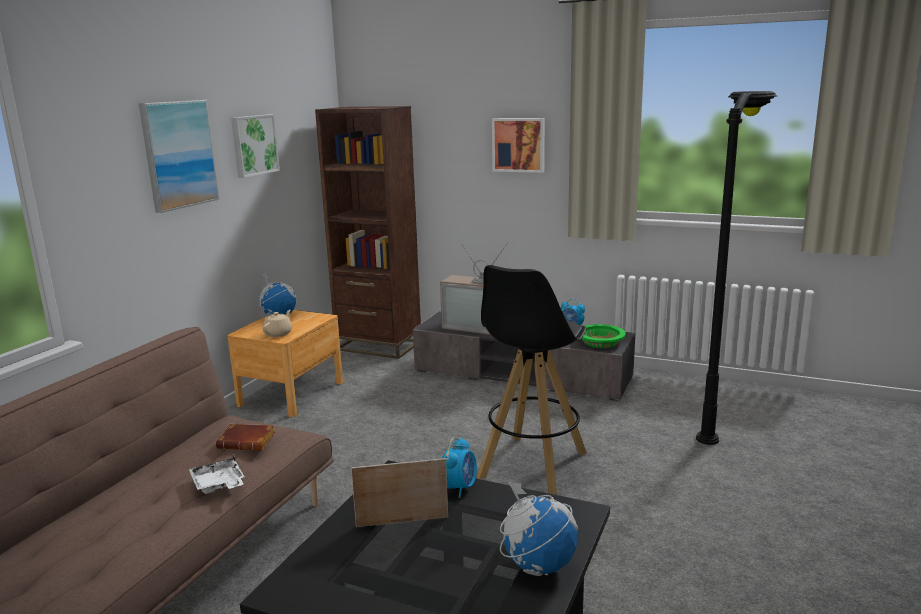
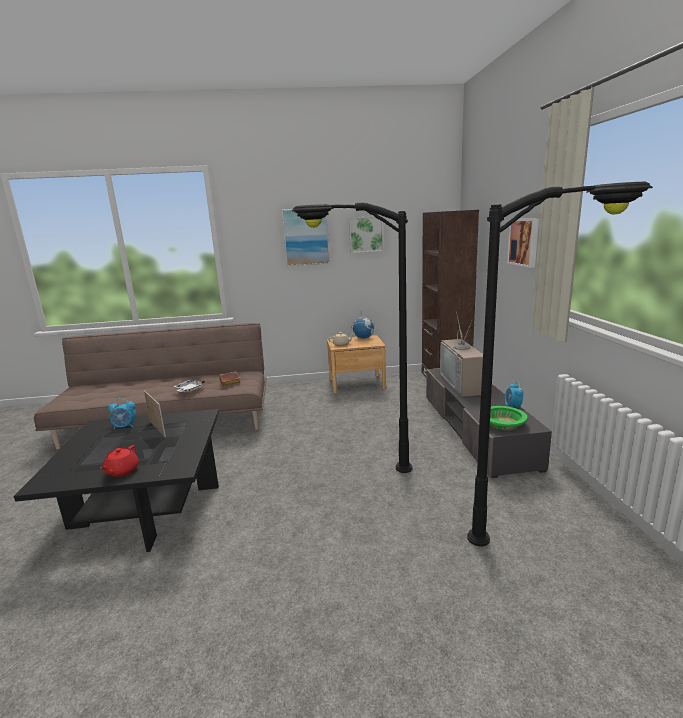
camera: 60 degrees right, 0 degrees up
(460, 487) = (196, 431): alarm clock -> alarm clock (125, 427)
(532, 465) = (351, 472): black stool -> black floor lamp
(538, 565) = (122, 471): globe -> red teapot

